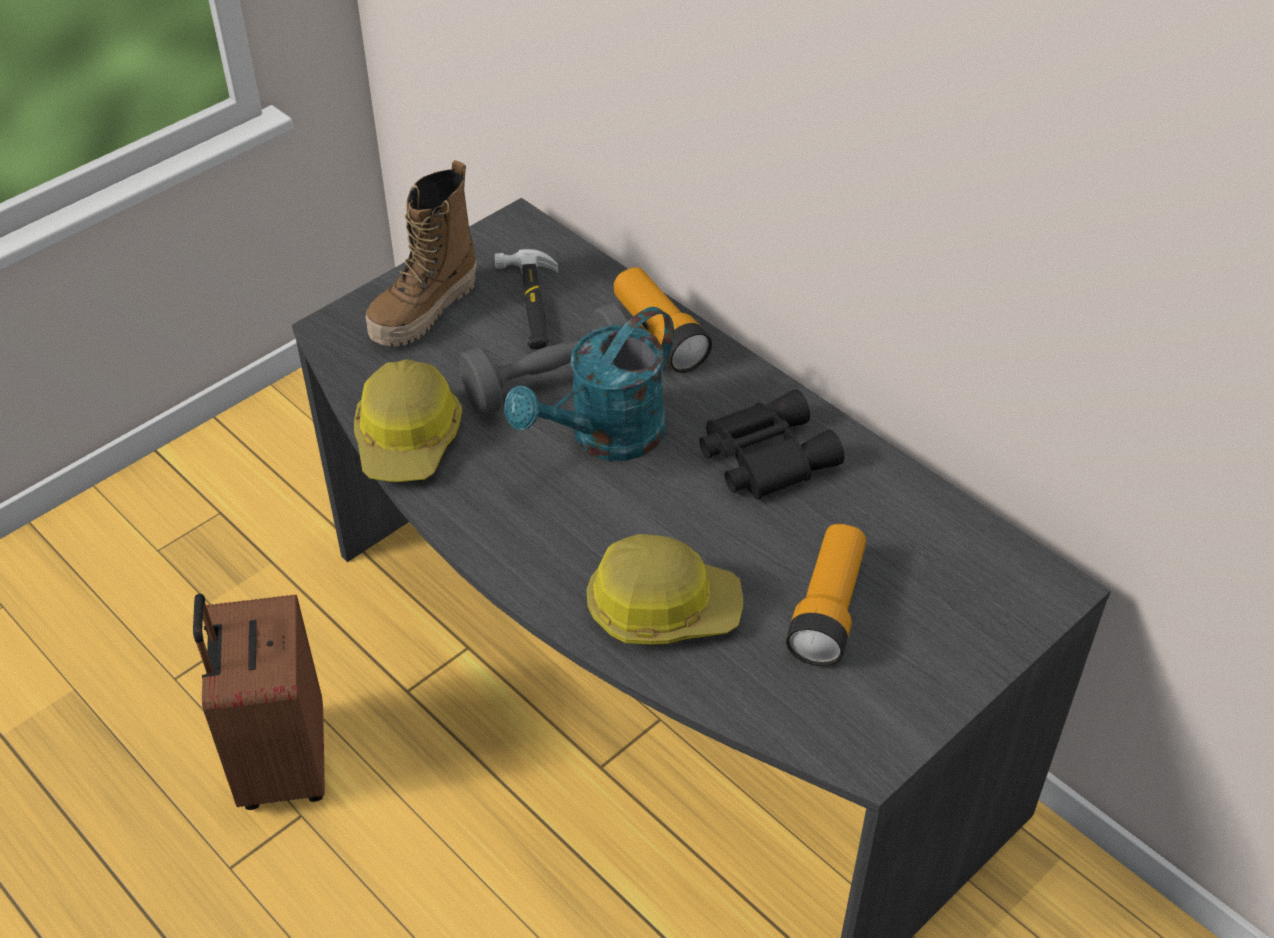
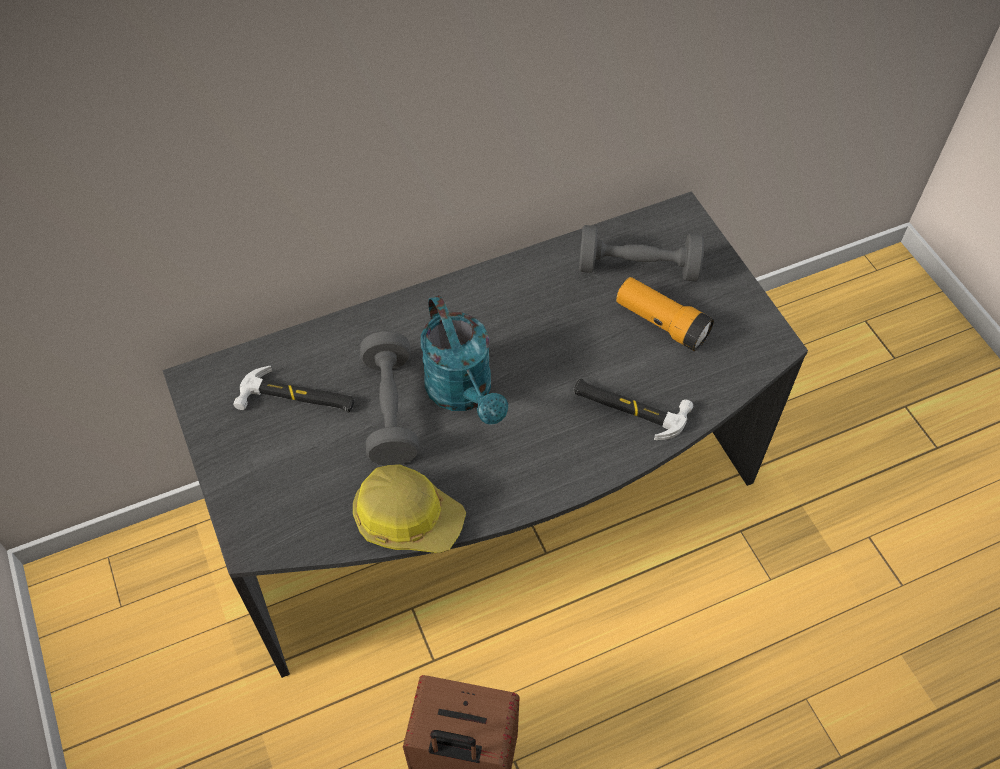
camera: 70 degrees left, 10 degrees up
(425, 311) = (267, 471): boot -> none
(659, 335) = (374, 330): flashlight -> none
(662, 607) = (629, 407): hard hat -> hammer
(763, 456) = (520, 311): black binoculars -> none
(914, 560) = (638, 268): none -> grey dumbbell

